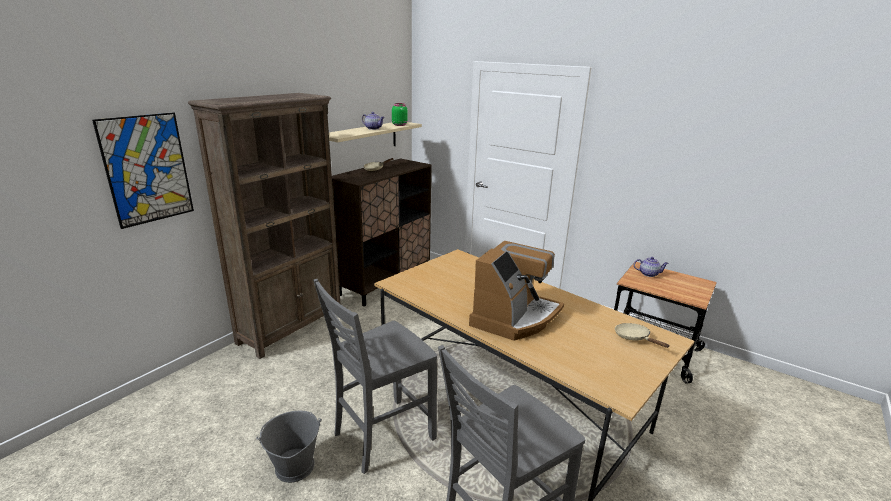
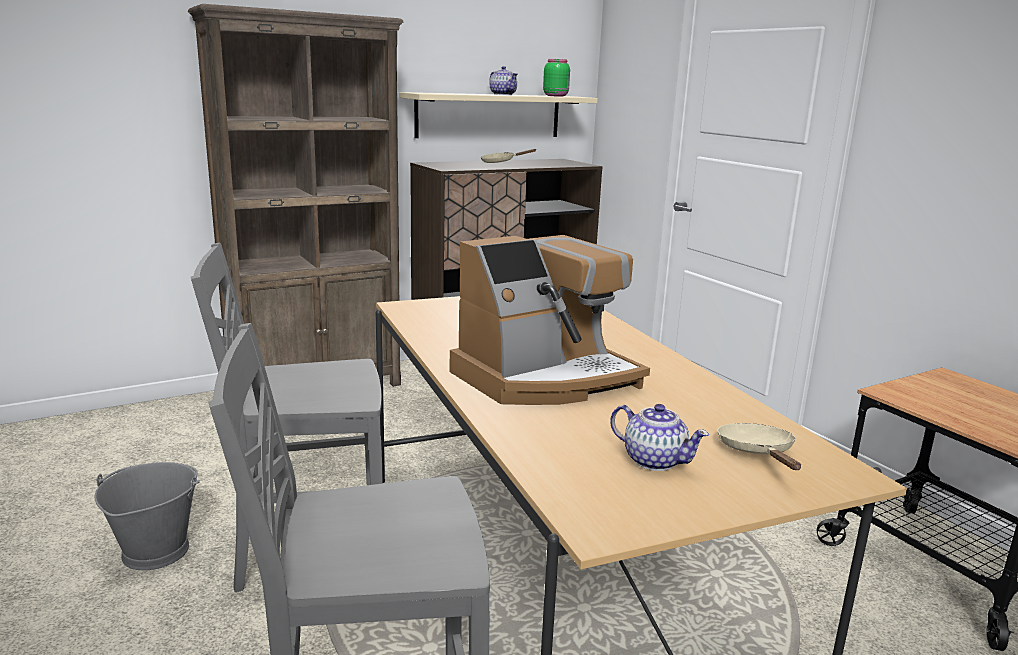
camera: 25 degrees right, 5 degrees down
(147, 169) = (120, 97): picture -> none
(648, 274) = (952, 389): teapot -> teapot (654, 460)

